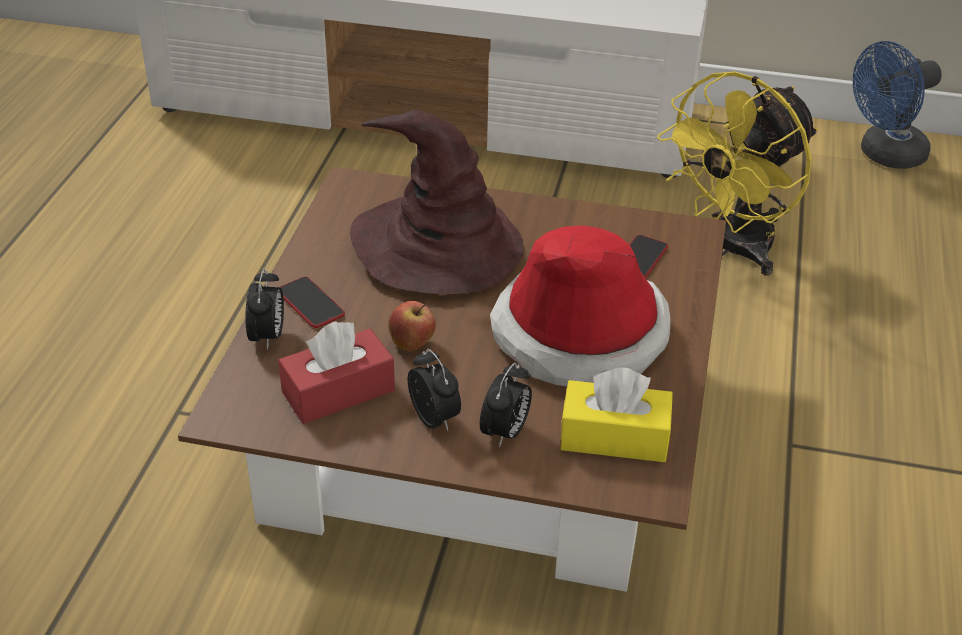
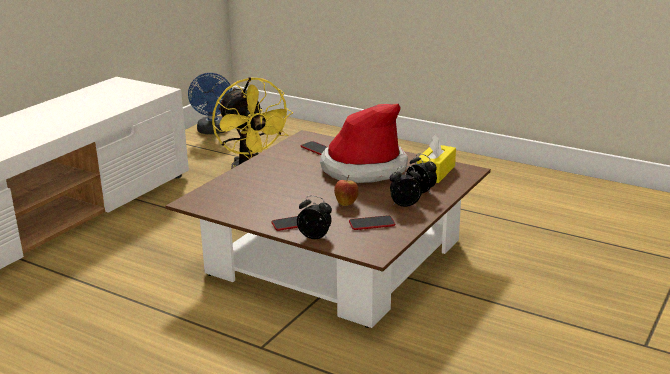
camera: 70 degrees left, 15 degrees down
(338, 391) = (372, 224): red tissue box -> phone
(438, 246) = (269, 188): brown hat -> none

